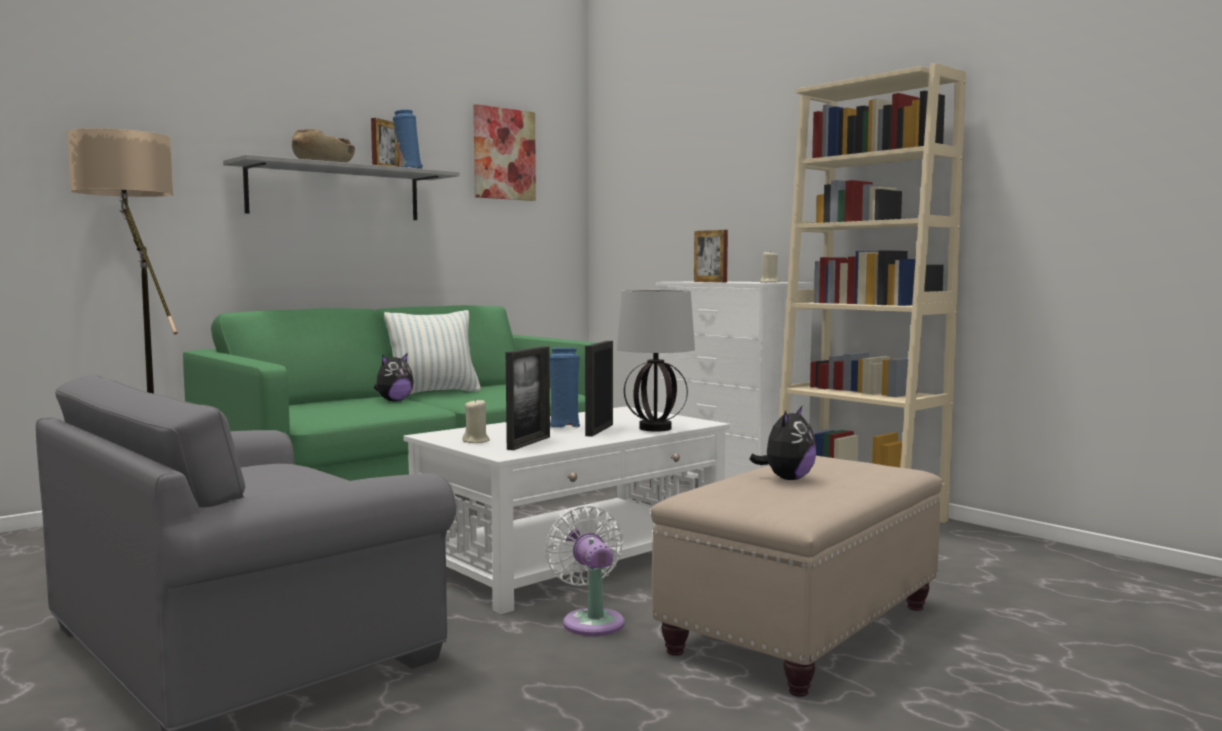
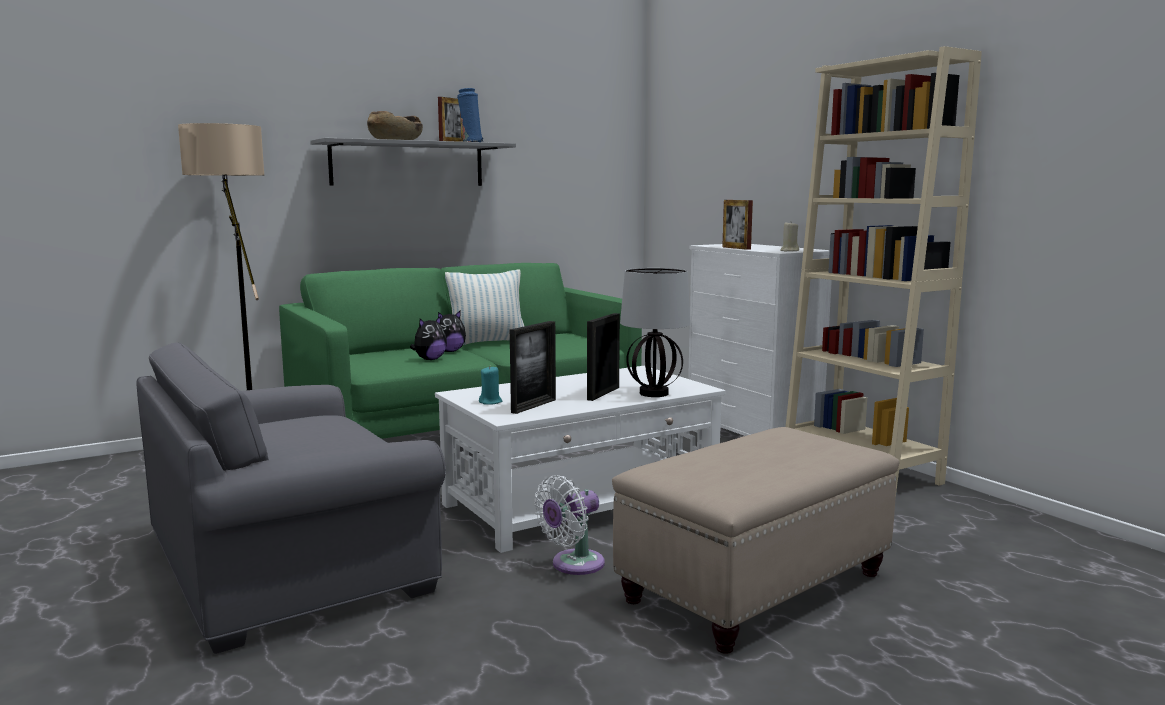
camera: 10 degrees right, 5 degrees up
(476, 441) = (490, 402): beige candle -> turquoise candle
(504, 154) = (563, 122): picture -> none
(564, 427) = (574, 388): blue vase -> none
(591, 621) = (573, 565): white fan -> white fan turned 120 degrees counterclockwise
(787, 479) = (745, 455): plush toy -> plush toy (429, 359)

